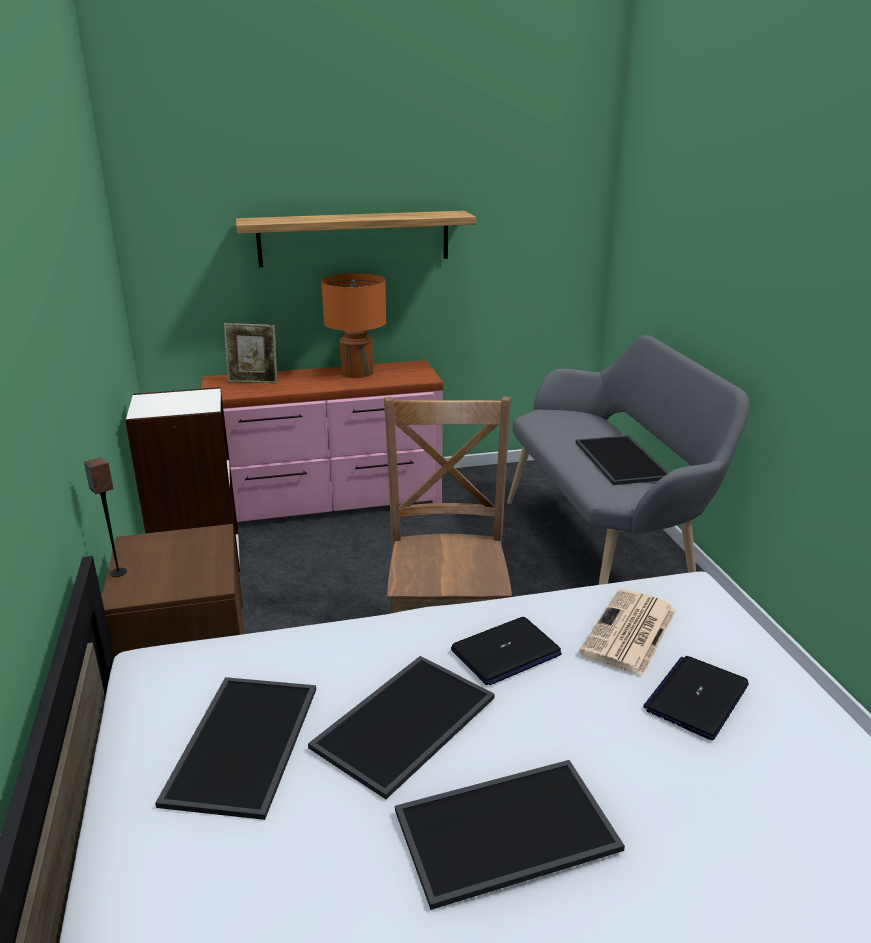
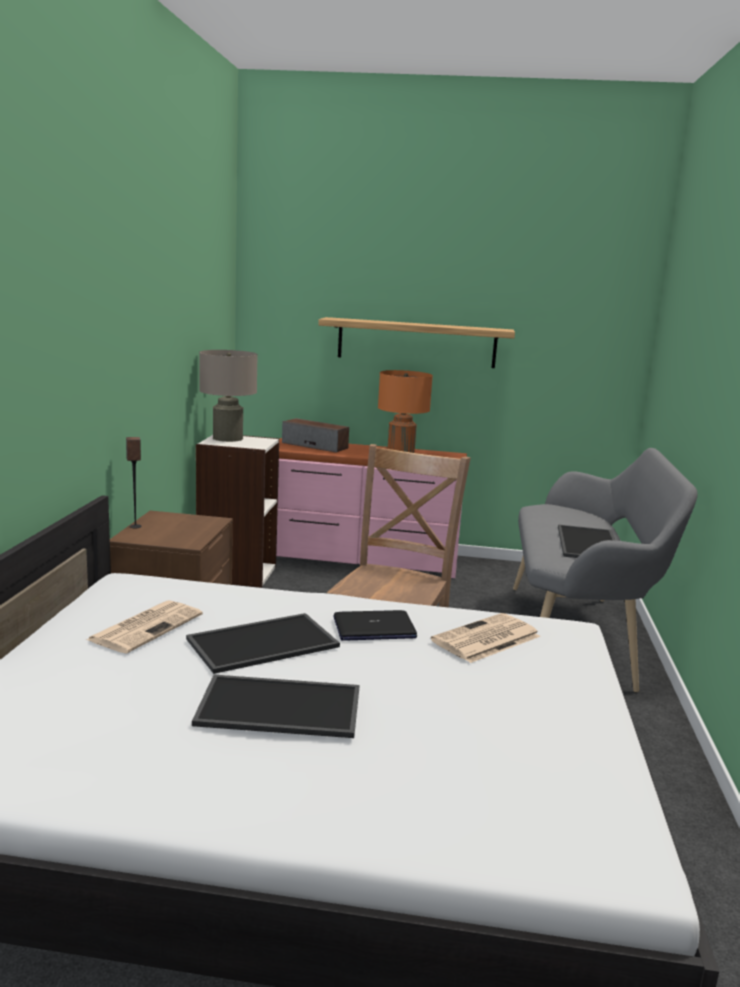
camera: 20 degrees right, 10 degrees down
(158, 400) = (228, 438): none -> beige table lamp
(241, 742) = (147, 627): tray -> newspaper
(253, 382) = (315, 445): picture frame -> speaker
(696, 697) = (502, 684): laptop -> none

